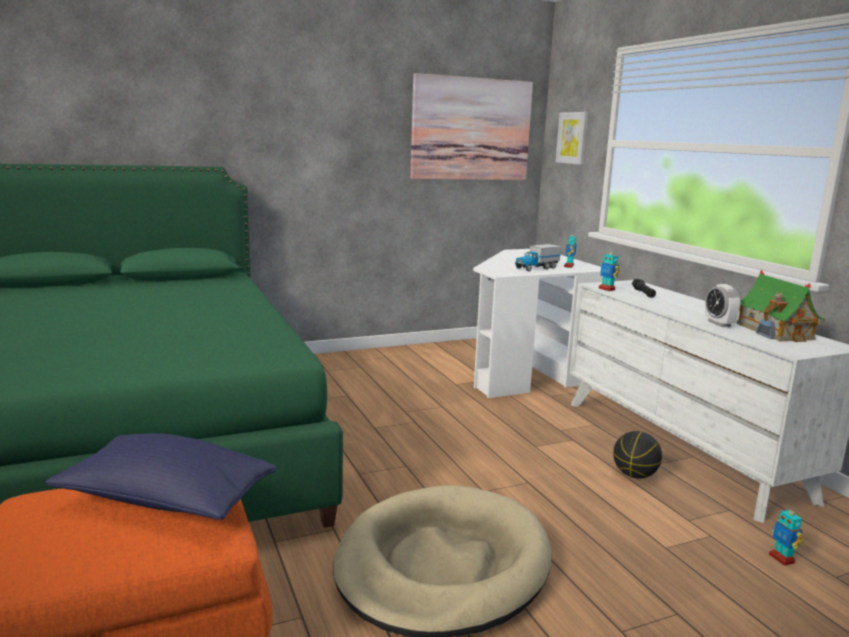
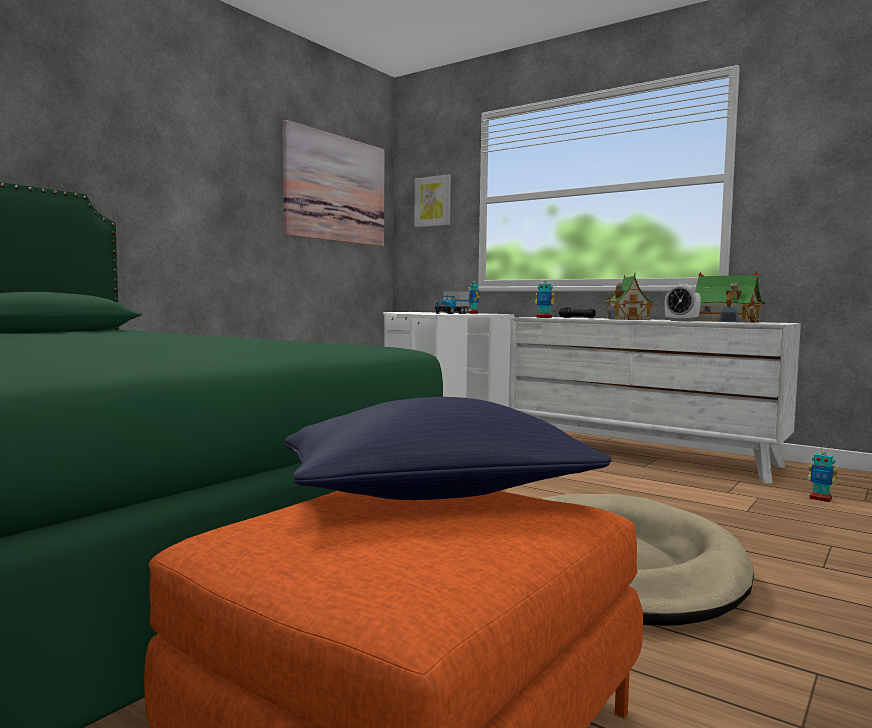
camera: 30 degrees left, 10 degrees down
(635, 475) = (643, 475): basketball -> none
(686, 305) = (627, 319): none -> toy house

